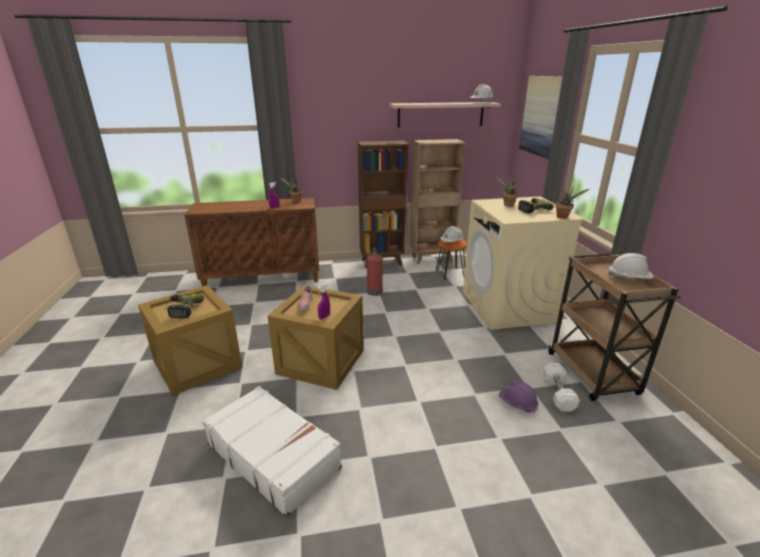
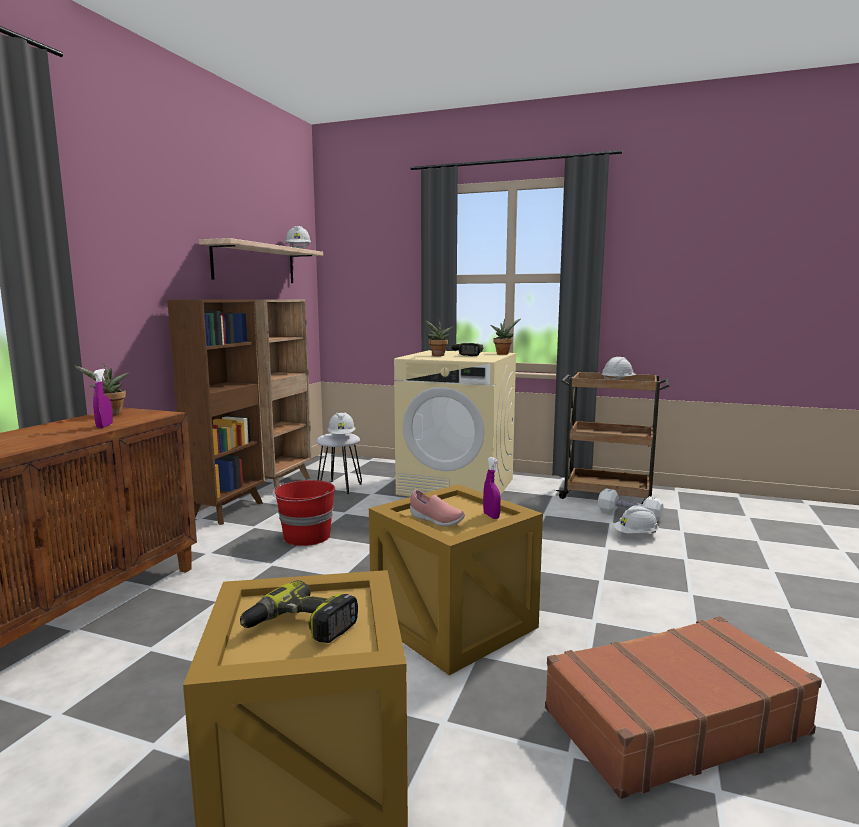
camera: 60 degrees left, 15 degrees down
(273, 455) = (673, 720): white suitcase -> brown suitcase
(374, 291) = (306, 537): fire extinguisher -> red bucket
(450, 274) = (339, 487): orange stool -> white stool
(517, 404) = (636, 535): purple hard hat -> white hard hat
(542, 116) = (376, 265): picture -> none

